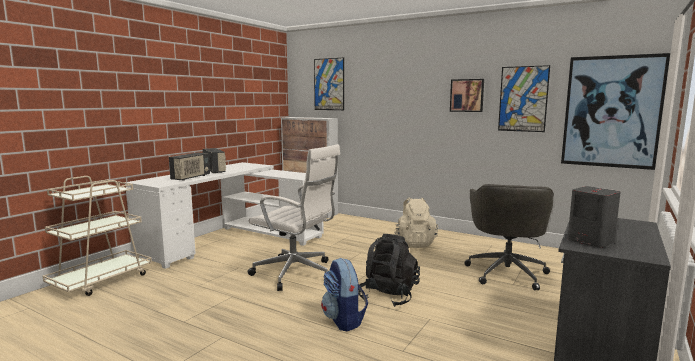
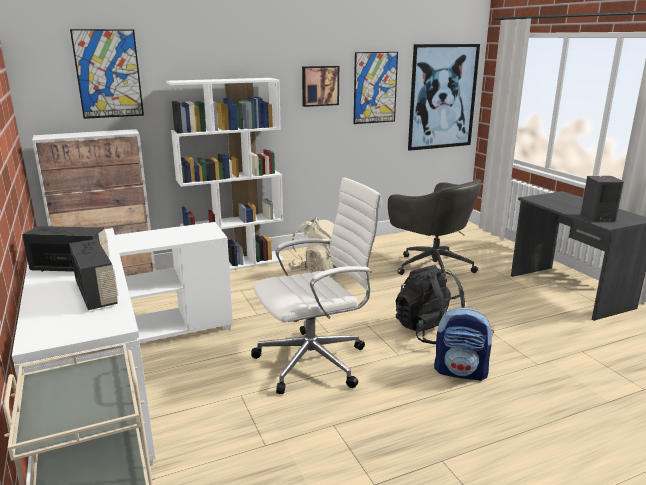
camera: 55 degrees left, 10 degrees up
(383, 223) = (235, 263): none -> white bookcase

